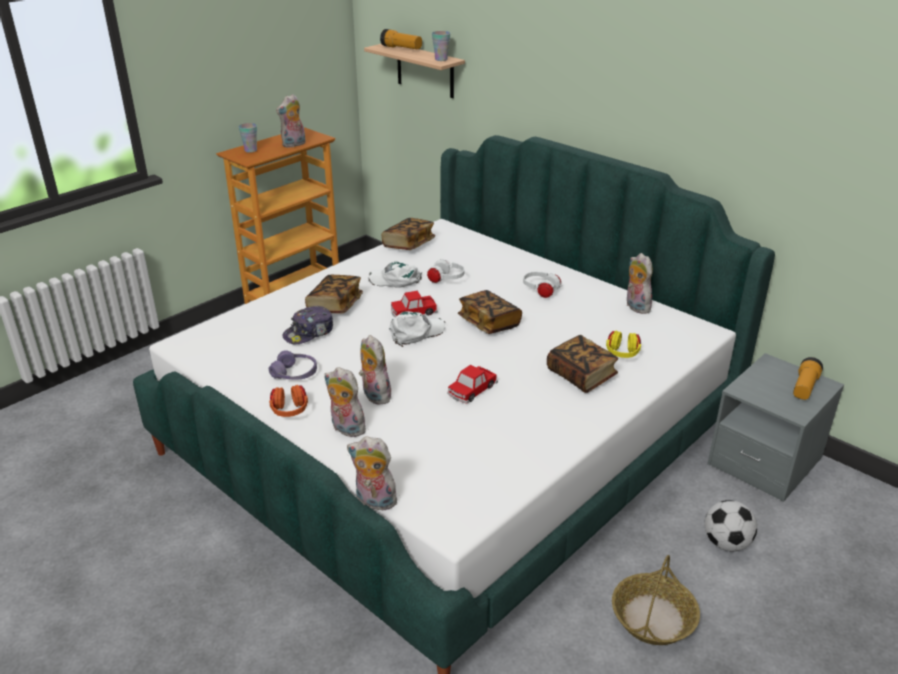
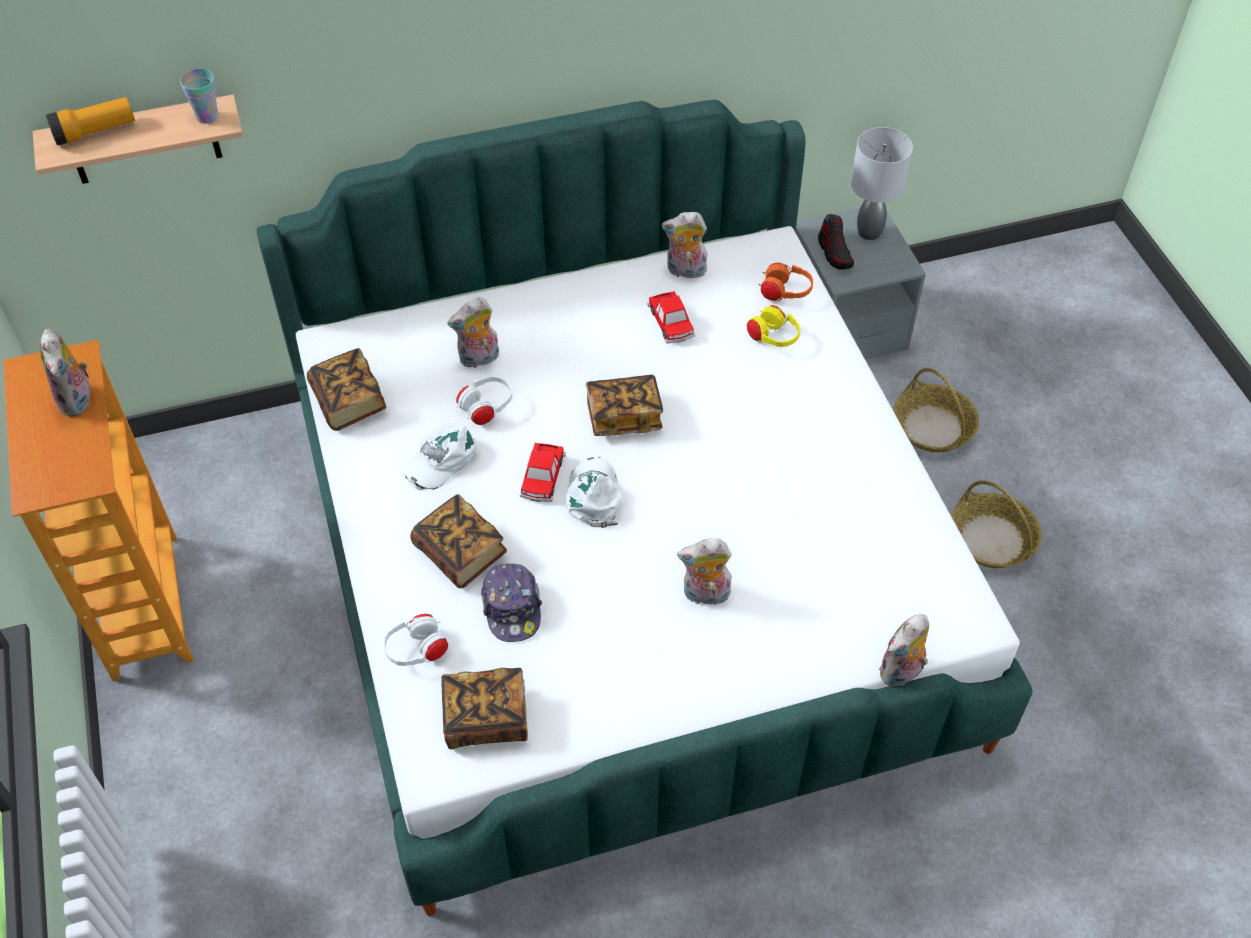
camera: 60 degrees left, 20 degrees up
(250, 150) = (47, 464): cup -> none
(290, 412) = (687, 693): orange headphones -> orange headphones (785, 293)
(295, 373) = (603, 659): purple headphones -> none
(345, 429) = (756, 650): plush toy -> plush toy (479, 359)
(472, 390) = (754, 499): toy car -> toy car (671, 323)
(541, 292) = (588, 333): white headphones -> white headphones (417, 650)
(581, 375) = (788, 392): book -> book (486, 719)
(726, 543) = (933, 427): football -> basket
(762, 379) = (835, 253): none -> shoe
(804, 387) = (869, 233): flashlight -> grey table lamp

